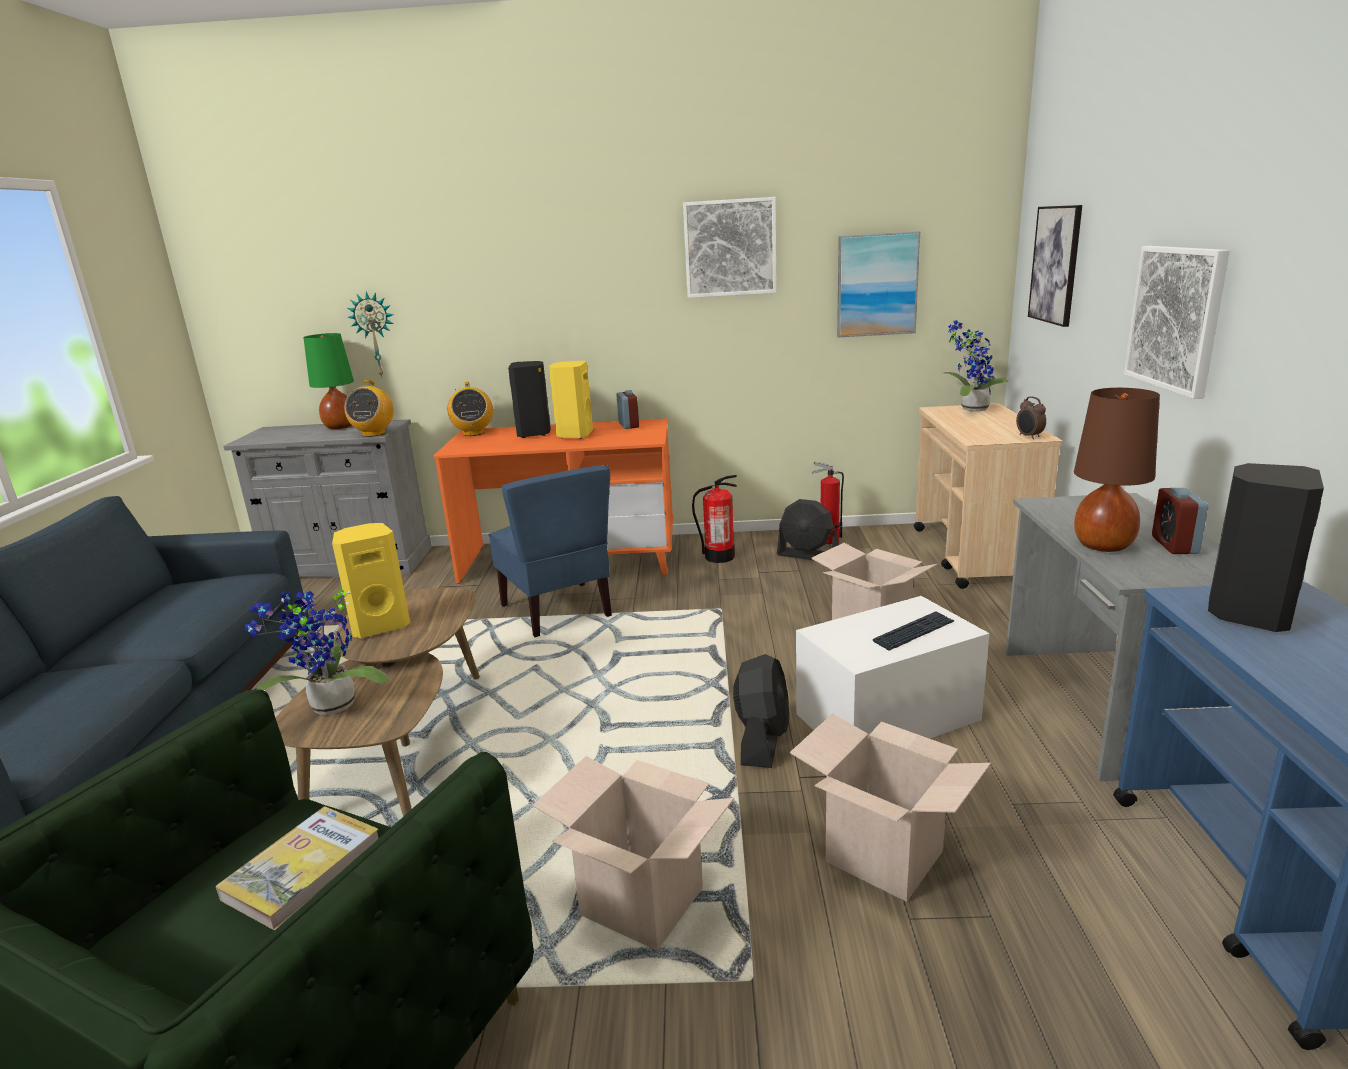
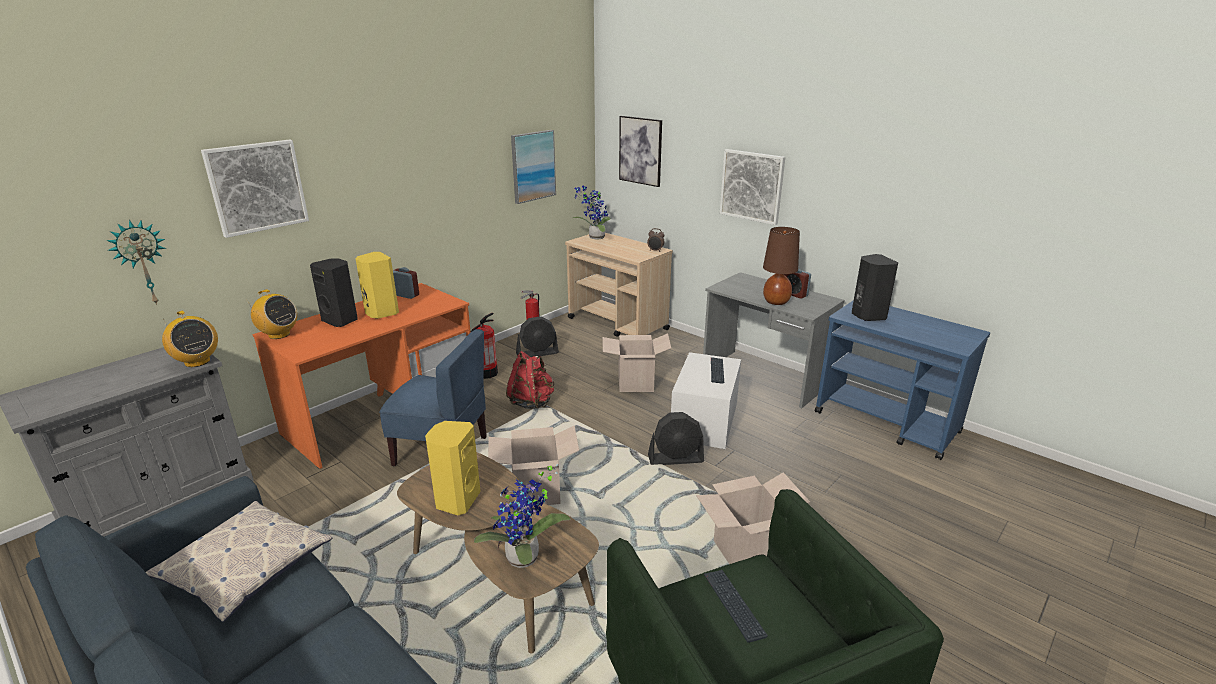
camera: 50 degrees left, 5 degrees up
(197, 598) = (245, 567): none -> pillow
(303, 870) = (733, 605): book -> keyboard
(340, 427) = (127, 367): green table lamp -> none
(713, 602) = (532, 402): none -> red backpack
(730, 248) = (448, 148): picture -> picture (257, 187)
(762, 740) = (676, 459): black fan -> black fan turned 120 degrees clockwise
(884, 856) = (787, 476): cardboard box -> cardboard box (536, 493)

